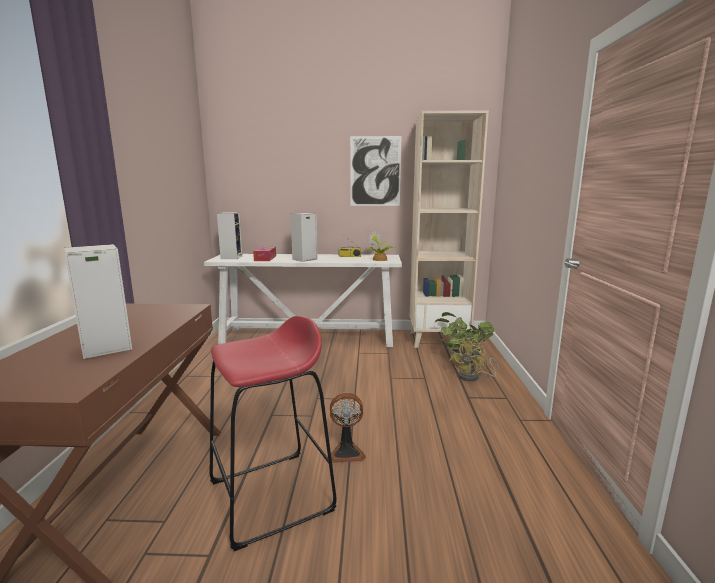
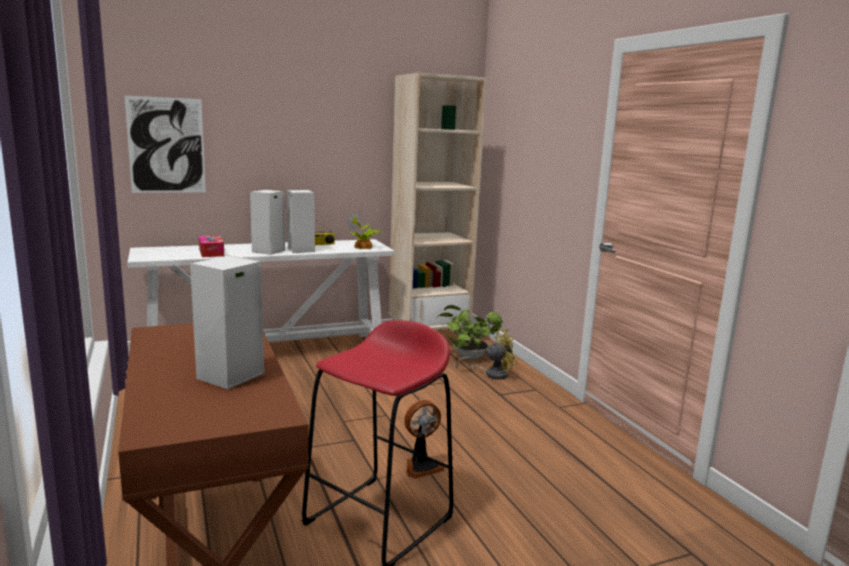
camera: 25 degrees left, 0 degrees up
(231, 257) = (157, 253): speaker -> speaker (300, 250)
(375, 171) = (345, 136): picture -> picture (166, 145)
(473, 377) = (491, 374): yellow fan -> yellow fan turned 120 degrees counterclockwise

